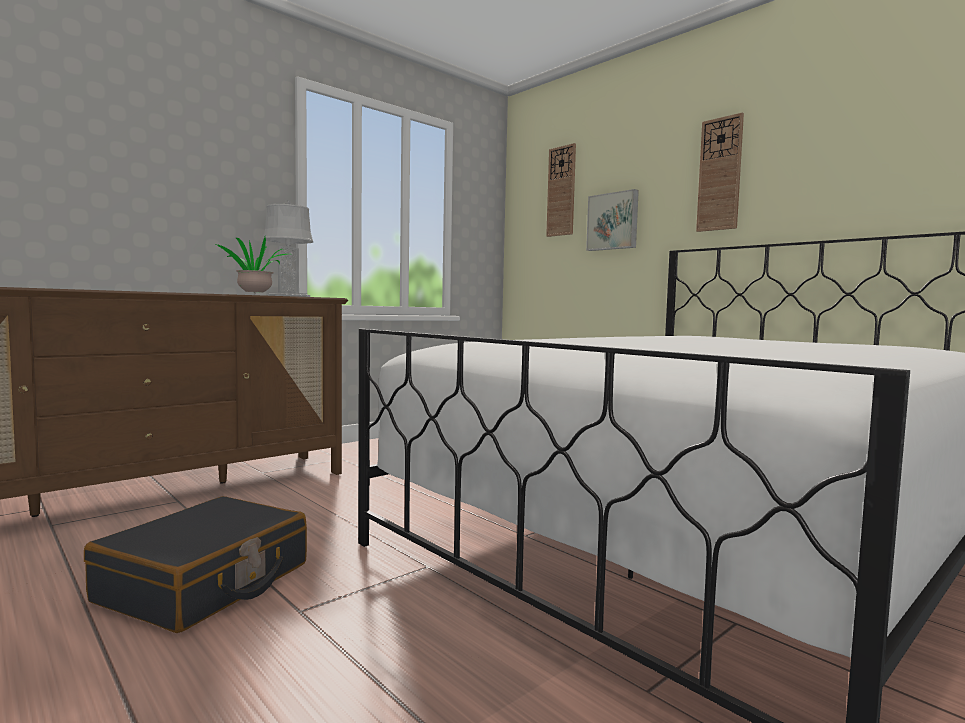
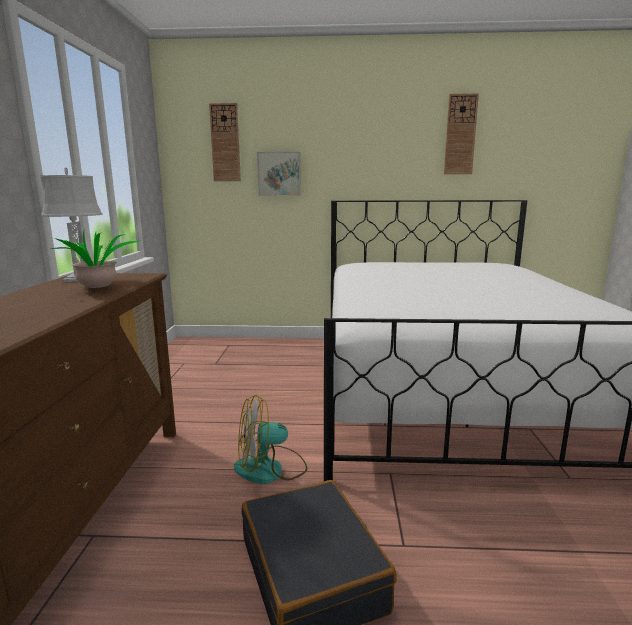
camera: 45 degrees left, 10 degrees up
(344, 518) = (270, 469): none -> fan
(720, 174) = (362, 149): wall clock -> wall clock (460, 135)

